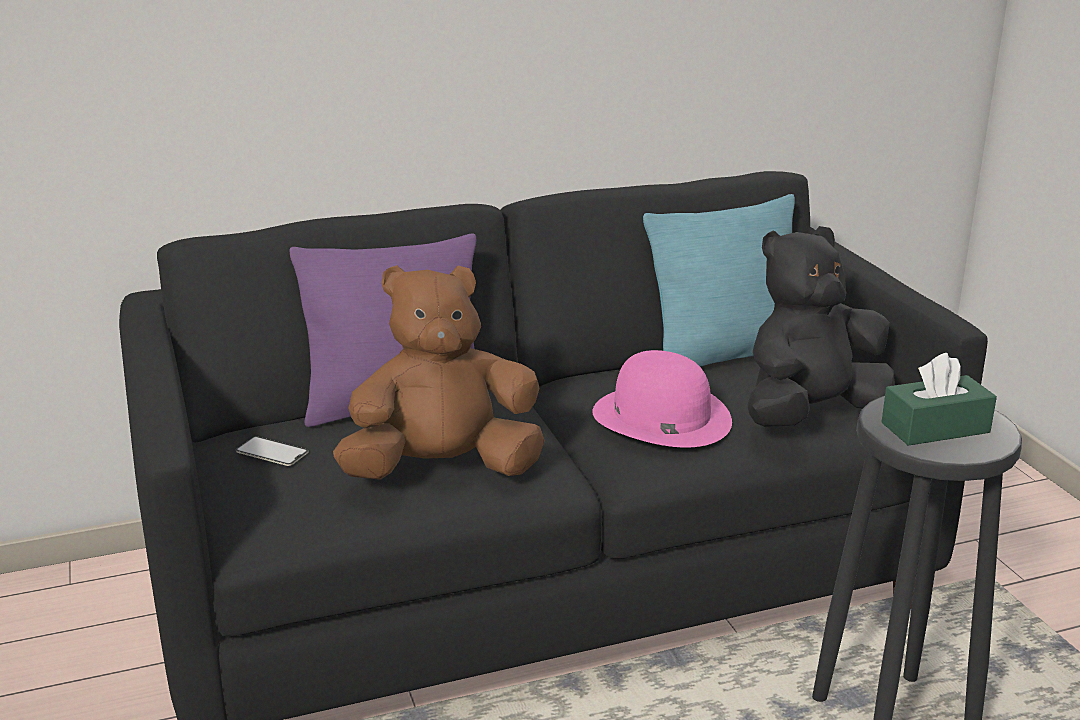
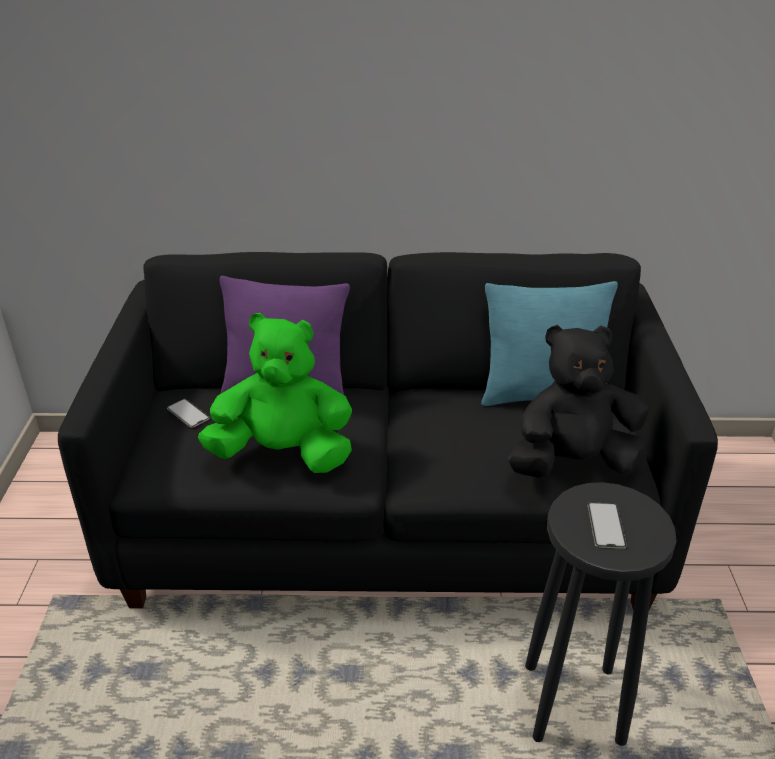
camera: 20 degrees right, 10 degrees up
(443, 469) = (283, 453): brown plush toy -> green plush toy
(660, 416) = (458, 441): pink hat -> none
(935, 428) = (606, 525): green tissue box -> phone

